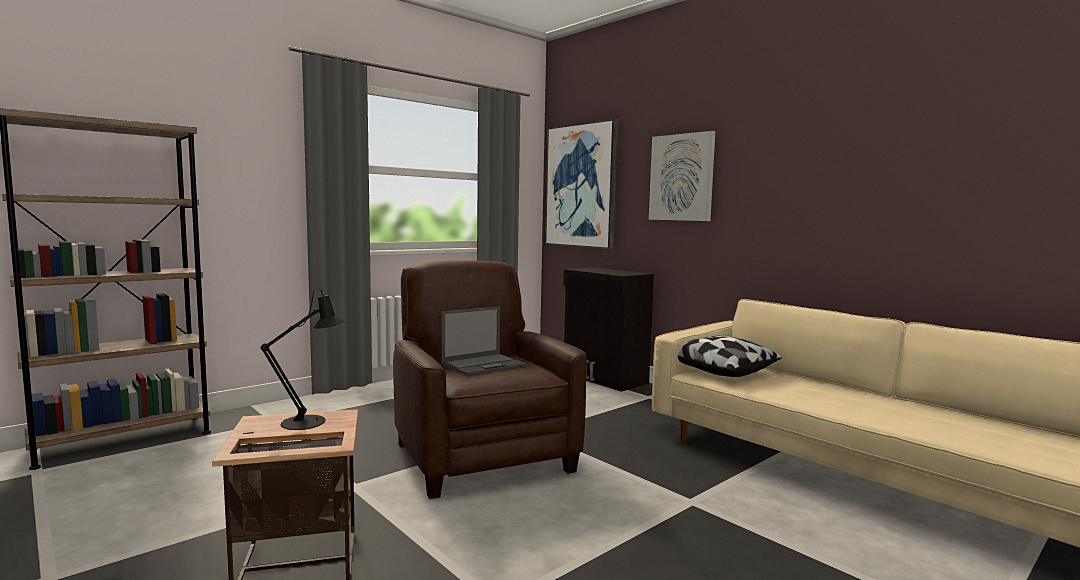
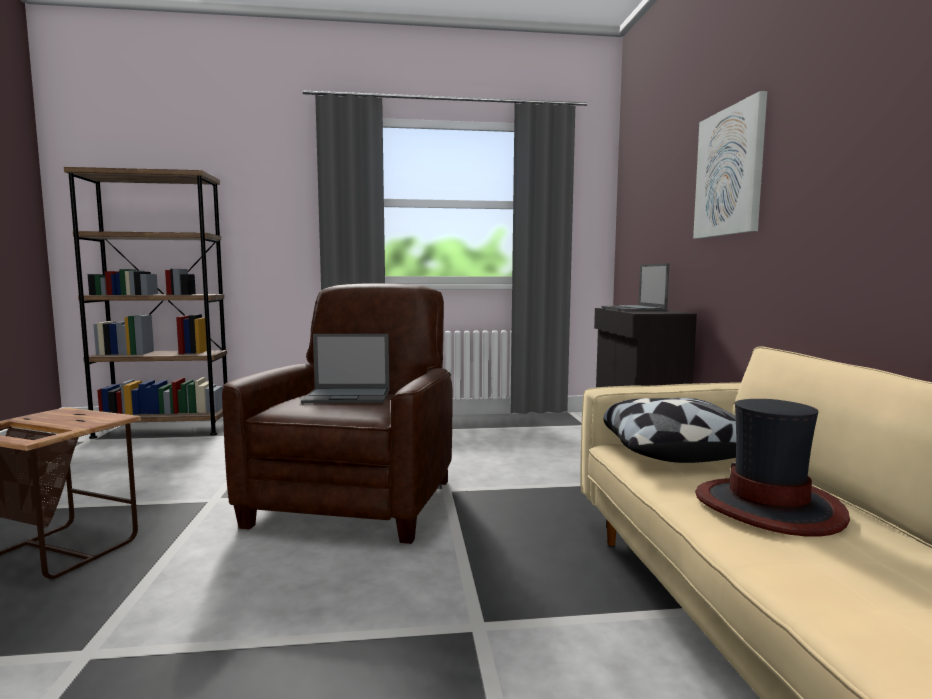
camera: 35 degrees right, 0 degrees up
(310, 422) = (79, 419): black table lamp -> none
(582, 186) = (643, 206): picture -> none
(598, 270) = (633, 309): none -> laptop
(812, 391) = (768, 506): none -> hat

